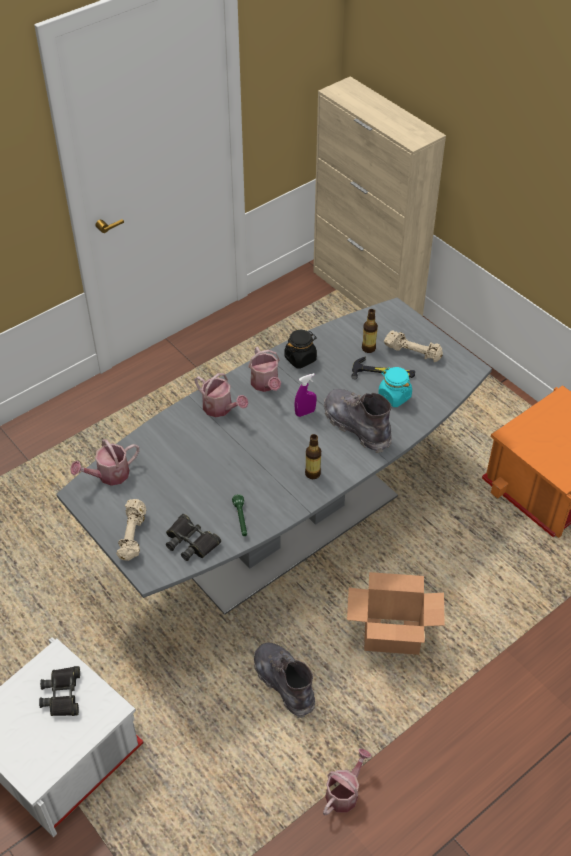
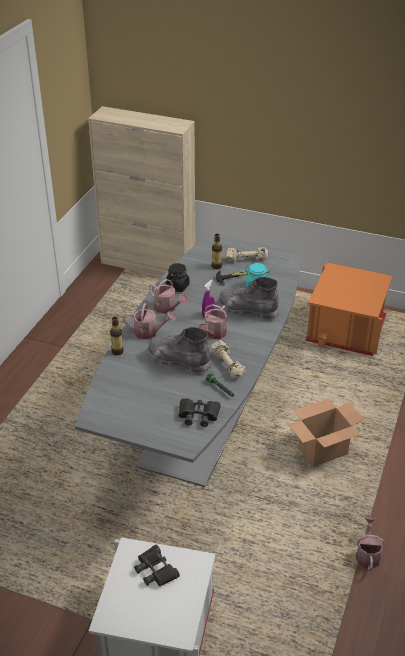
camera: 30 degrees left, 10 degrees down
(109, 475) = (104, 400): watering can -> watering can (213, 334)
(133, 536) = (155, 428): beige dumbbell -> beige dumbbell (228, 365)
(284, 683) = (277, 509): grey boot -> grey boot (179, 361)
(312, 473) = (243, 346): bottle -> bottle (117, 352)

